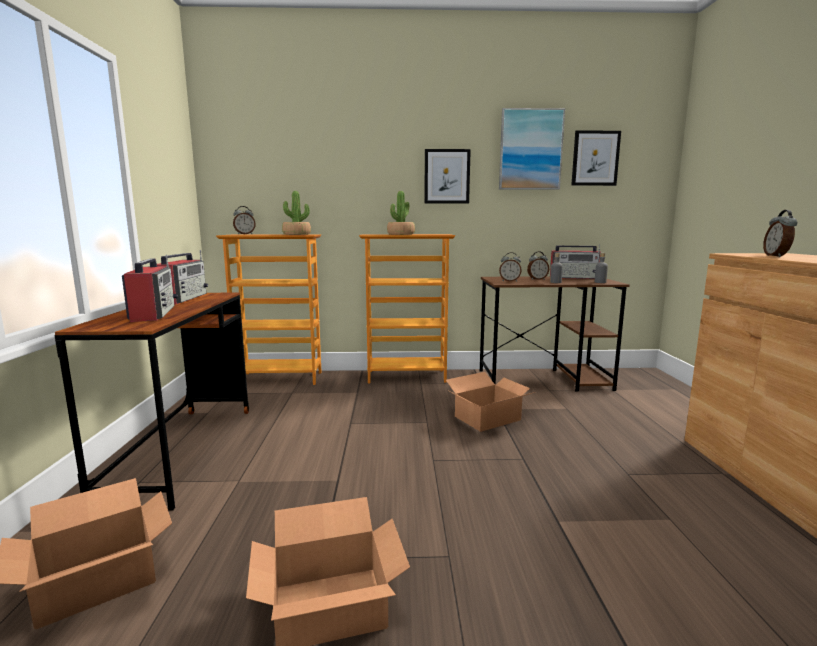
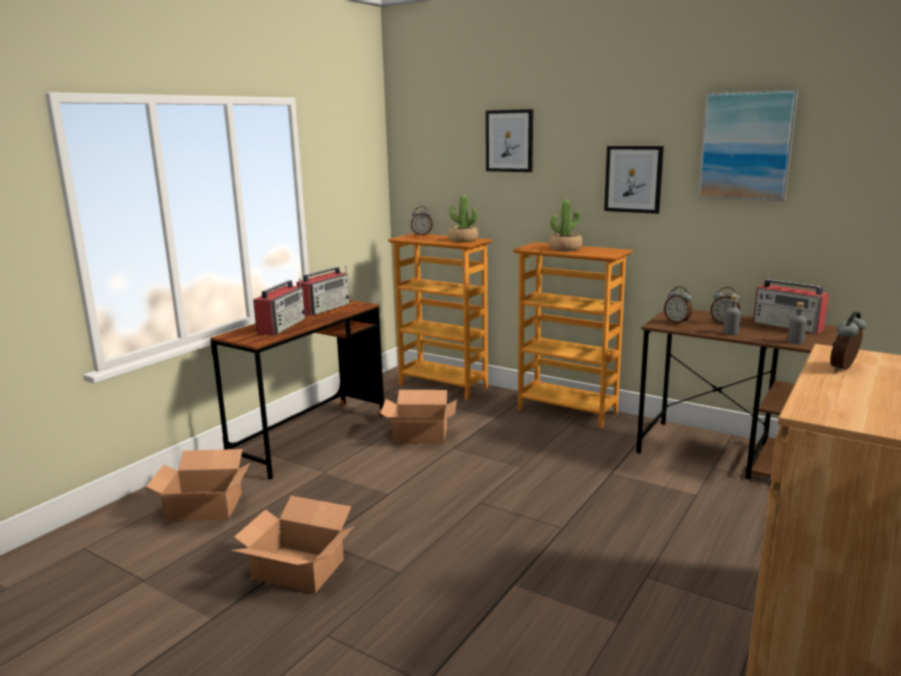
camera: 35 degrees right, 5 degrees up
(488, 418) = (588, 480): cardboard box -> cardboard box (420, 434)
(595, 158) = (847, 158): picture -> picture (509, 141)

